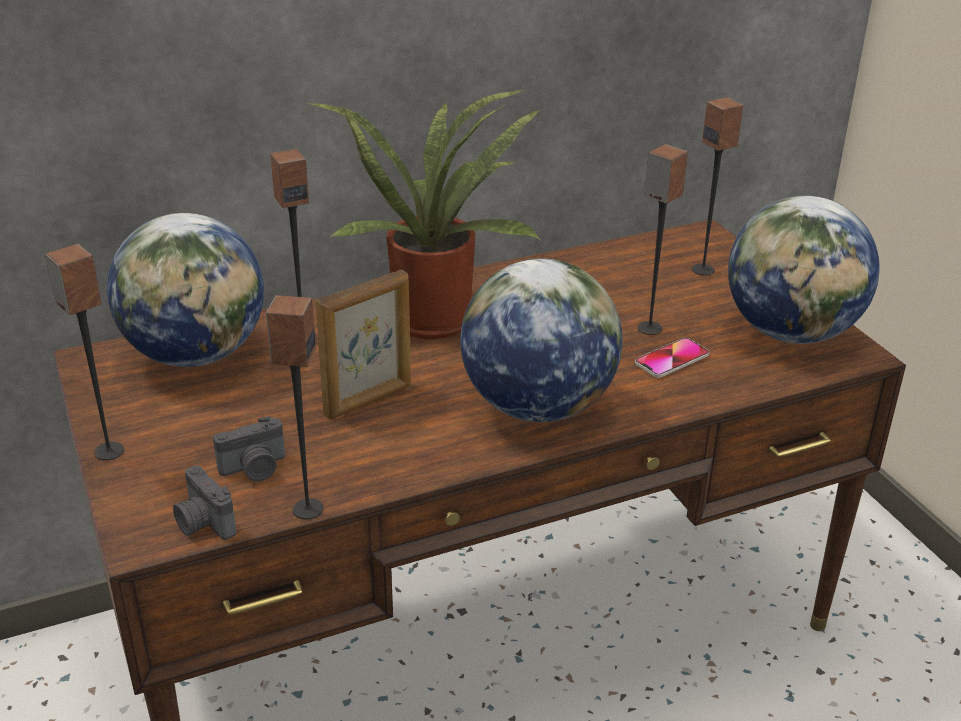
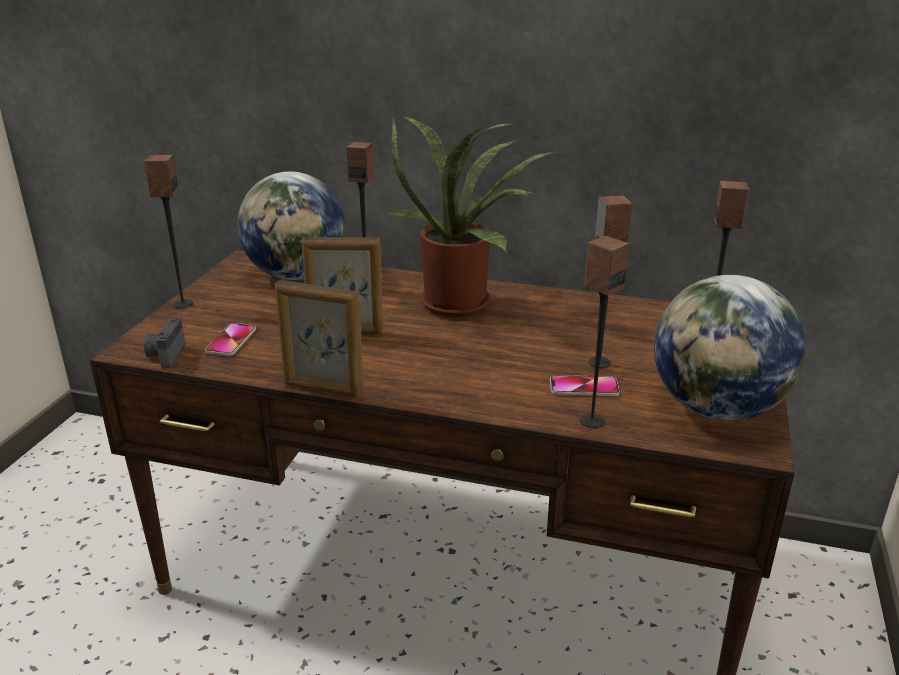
camera: 40 degrees right, 5 degrees down
(255, 469) = (231, 341): camera -> phone
(307, 509) = (222, 371): speaker -> speaker (591, 420)
(449, 475) = (323, 389): none -> picture frame
(537, 406) = (440, 376): globe -> none

